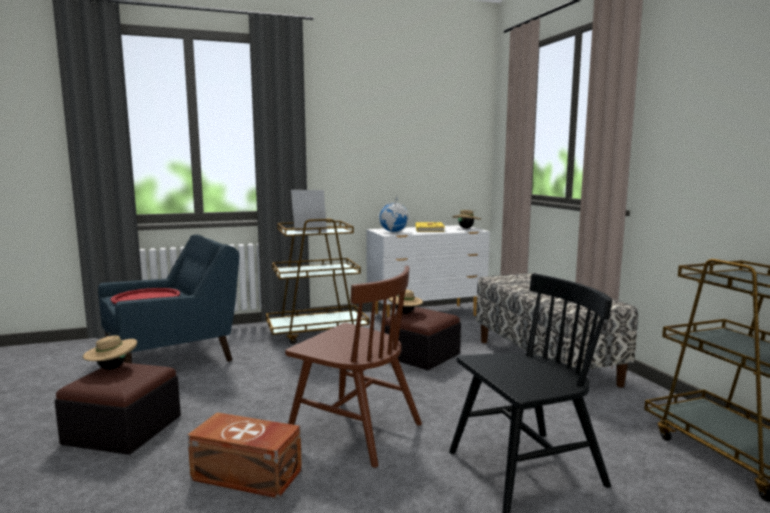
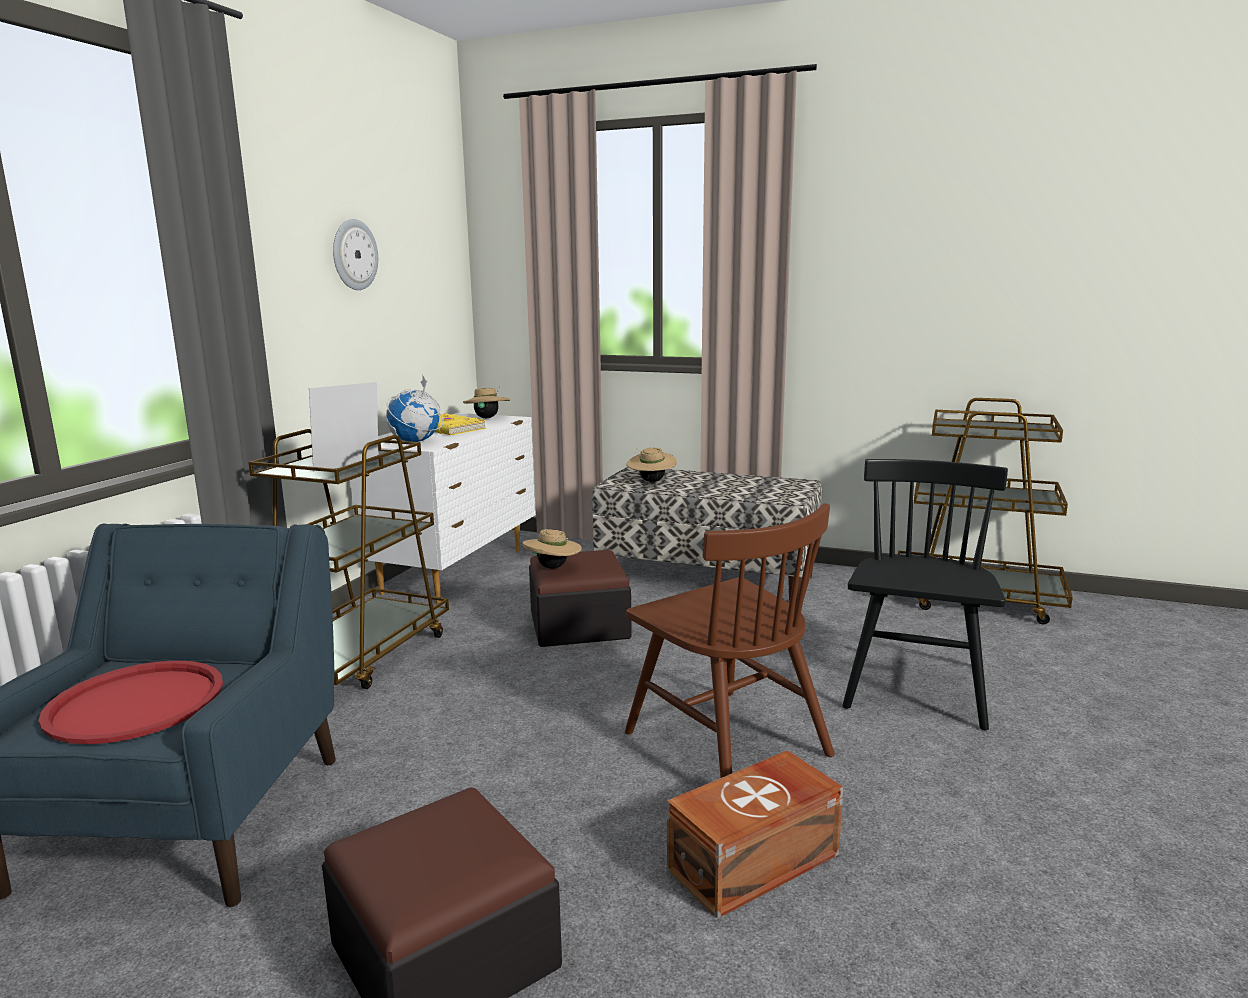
camera: 50 degrees left, 5 degrees up
(112, 368) = (384, 847): beige hat -> beige hat (651, 481)
(354, 430) = (726, 743): brown chair -> brown chair turned 75 degrees clockwise
(388, 129) = (354, 255): none -> wall clock

